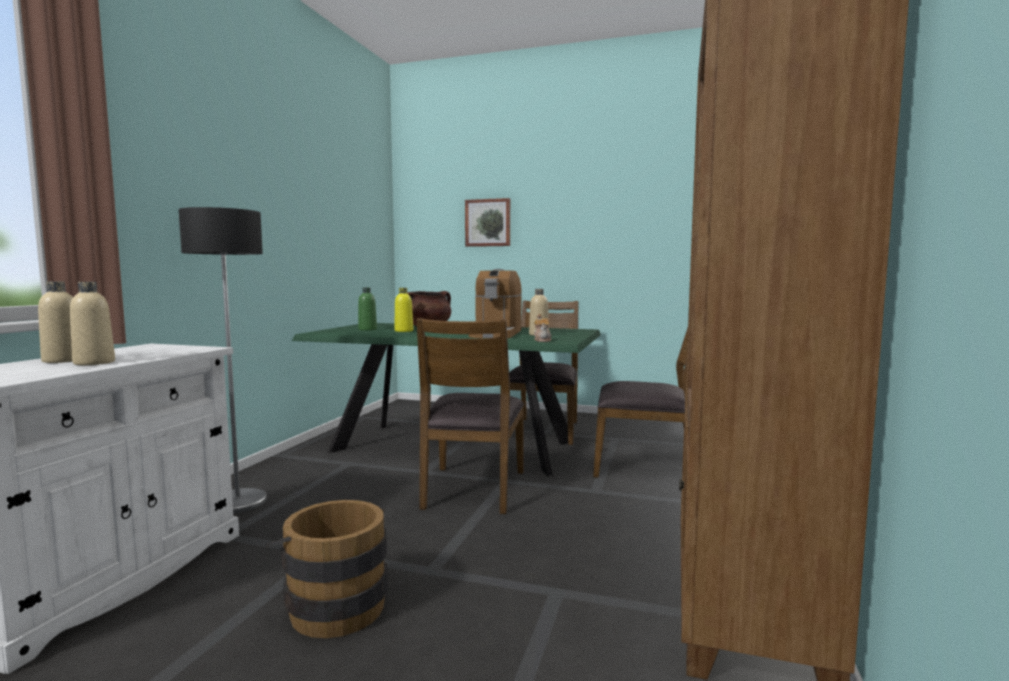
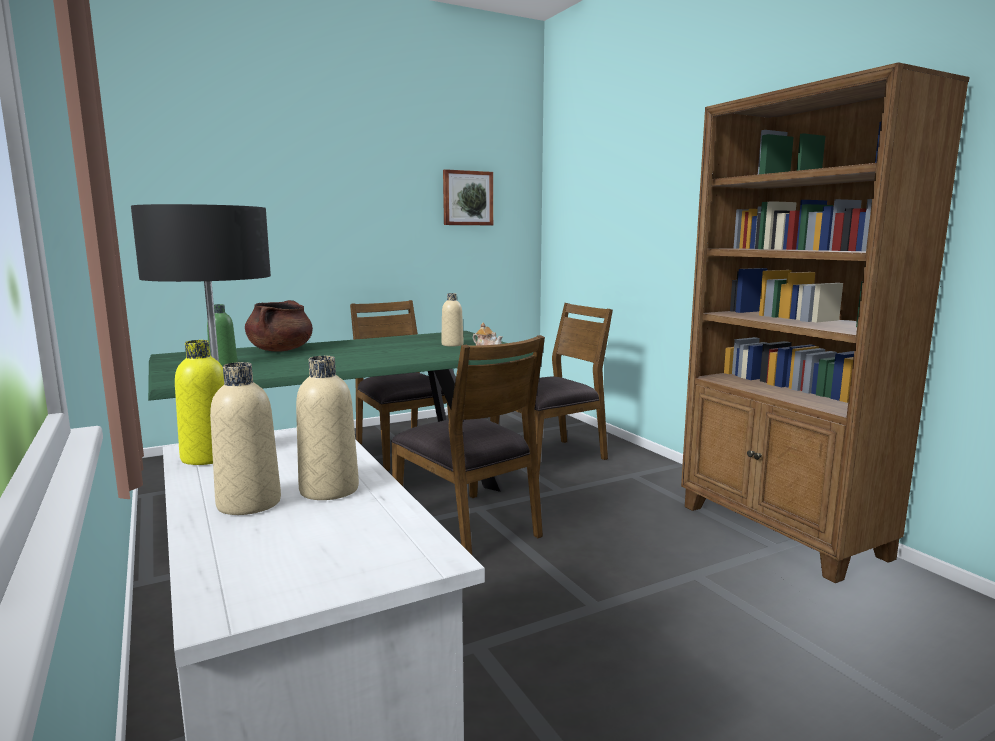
camera: 45 degrees left, 5 degrees up
(333, 605) = (595, 676): brown bucket -> none
(404, 331) = (285, 360): yellow bottle -> yellow bottle (208, 457)
(488, 223) = (268, 203): picture -> picture (467, 198)
(496, 334) = (408, 349): coffee machine -> none

